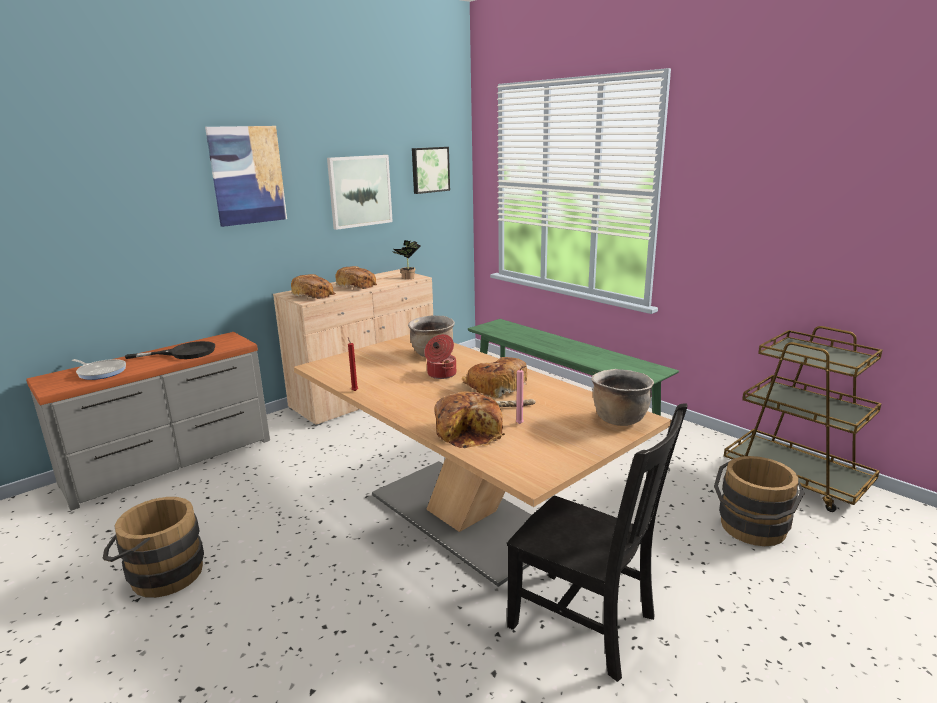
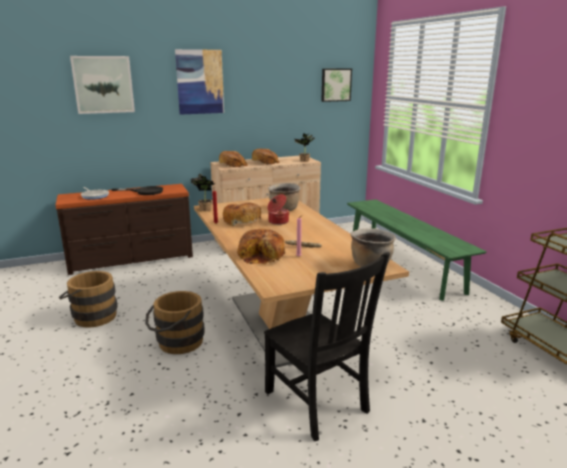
camera: 20 degrees right, 0 degrees up
(171, 462) = (131, 259): grey dresser -> brown dresser
(315, 370) = (204, 209): none -> potted plant
(359, 191) = (279, 97): picture -> picture (103, 84)
(496, 386) = (306, 233): bread -> bread (241, 221)
(751, 530) = (489, 378): brown bucket -> brown bucket (176, 343)

